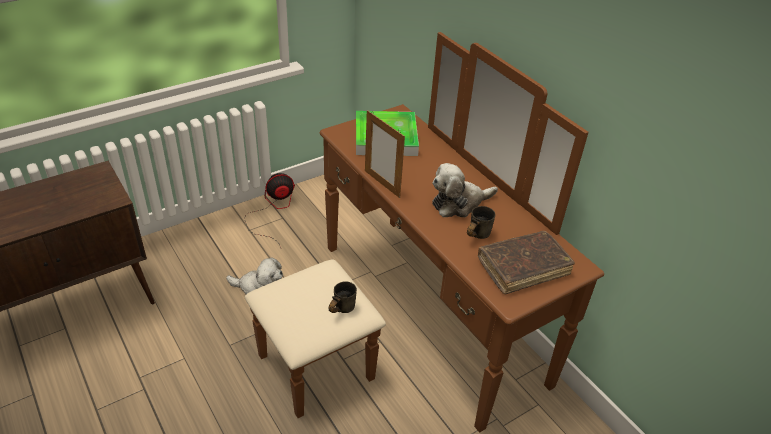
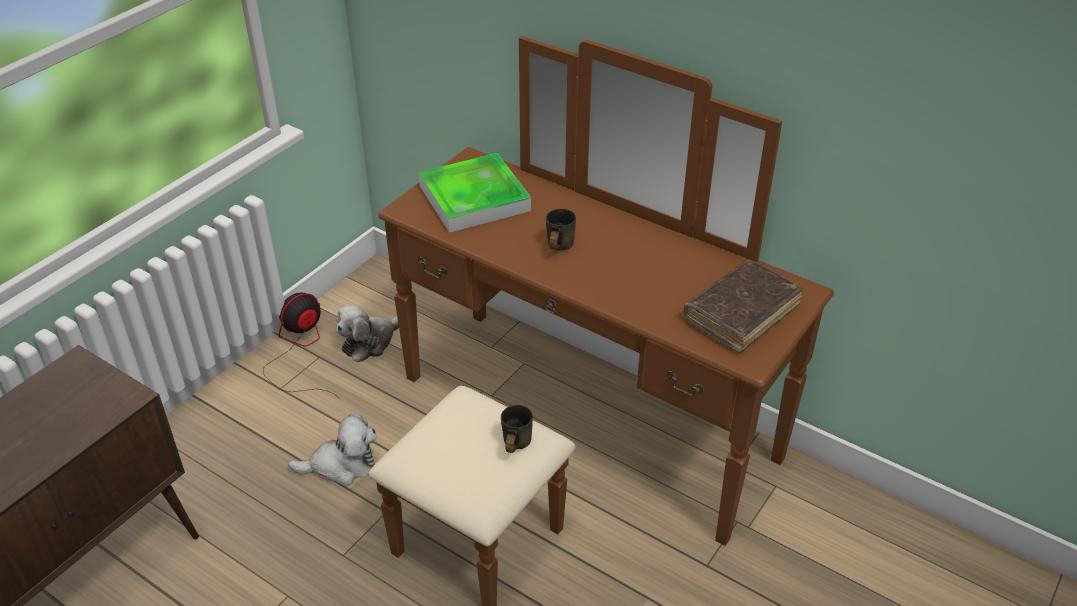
camera: 20 degrees left, 0 degrees up
(382, 184) = (508, 261): picture frame -> none
(459, 203) = (619, 257): plush toy -> plush toy (370, 342)
(475, 235) = (662, 291): grey mug -> grey mug (555, 248)

